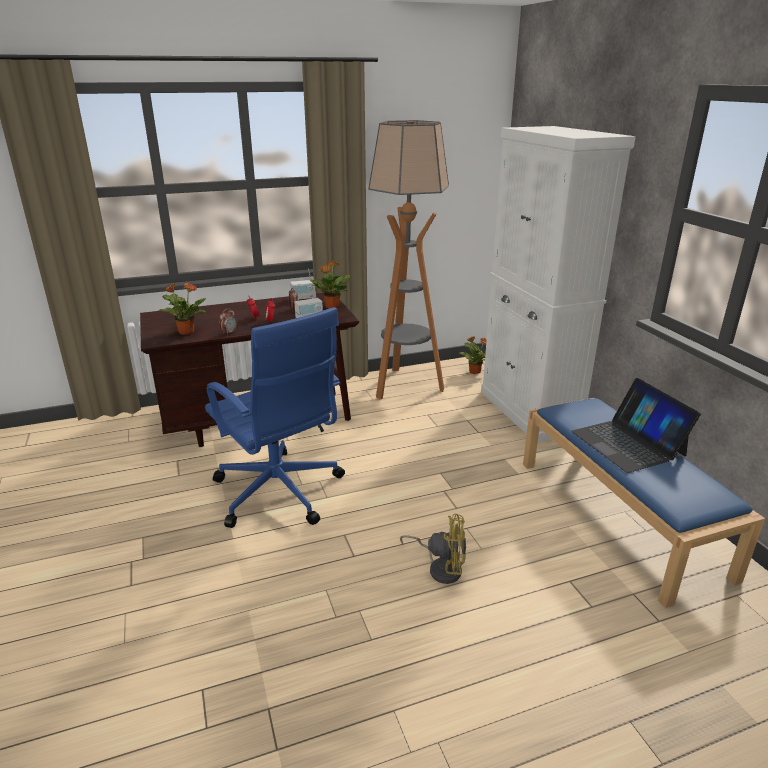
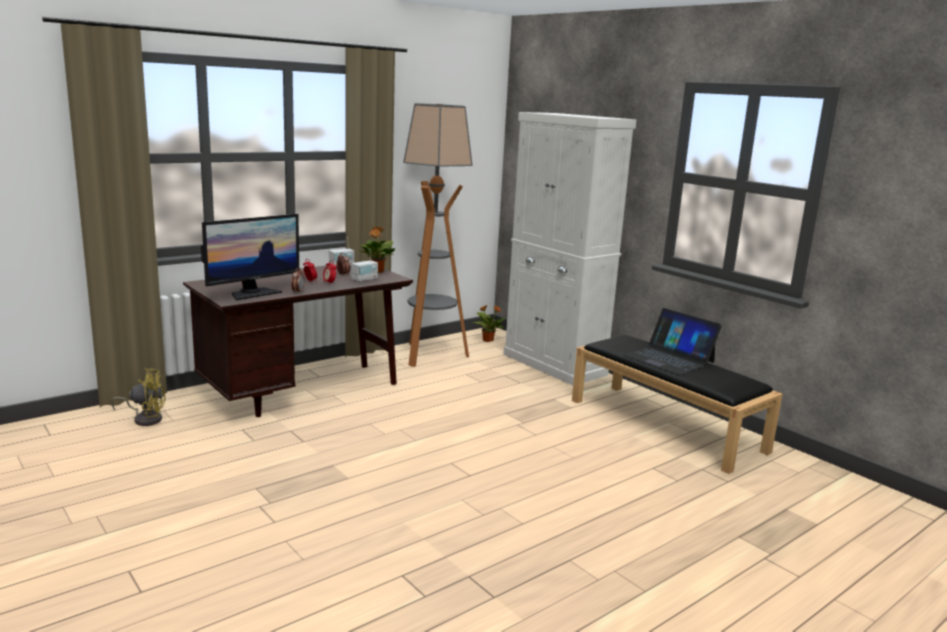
camera: 20 degrees left, 10 degrees down
(186, 332) = (252, 293): potted plant -> monitor
(280, 493) = (368, 442): blue office chair -> none
(441, 568) = (549, 473): yellow fan -> yellow fan (145, 419)
(620, 516) = (666, 425): blue bench -> black bench

